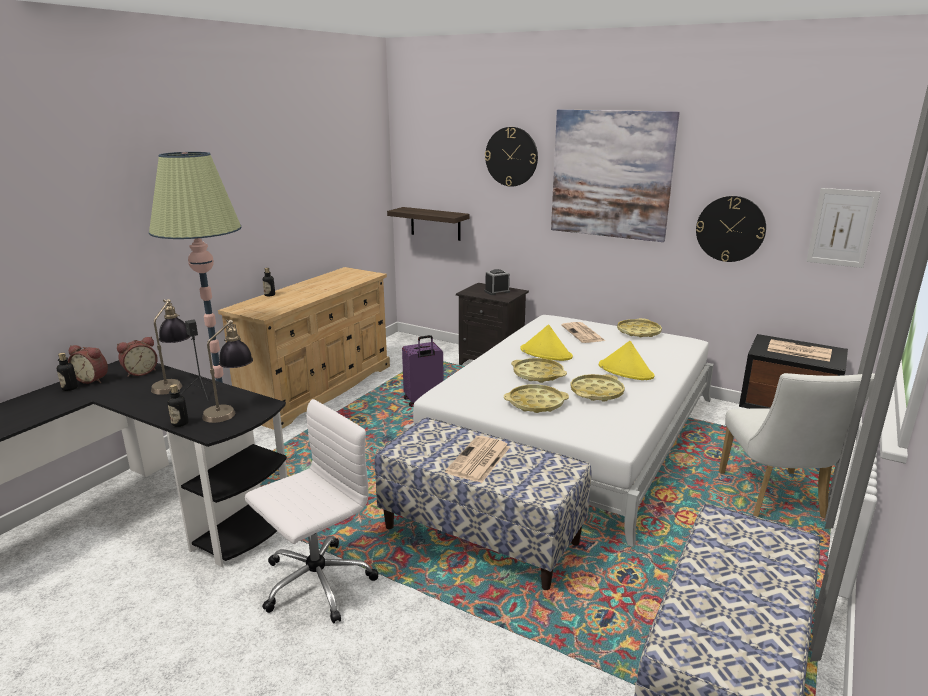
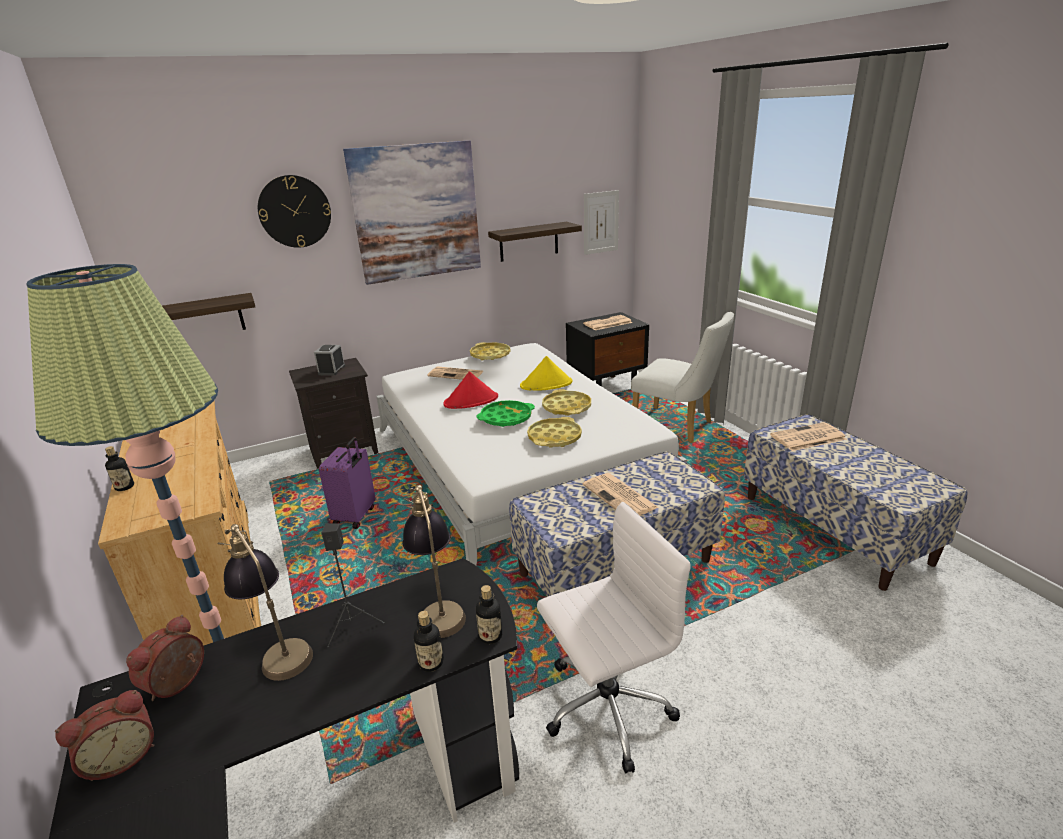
camera: 55 degrees left, 5 degrees up
(70, 388) = (116, 798): bottle -> bottle (490, 636)
(140, 372) = (179, 684): alarm clock -> alarm clock turned 150 degrees counterclockwise
(315, 583) = (605, 707): white office chair -> white office chair turned 75 degrees clockwise
(538, 374) = (506, 418): yellow tray -> green tray
(546, 353) = (471, 401): yellow hat -> red hat
(730, 229) = (529, 241): wall clock -> shelf
(746, 545) = (807, 438): none -> newspaper

